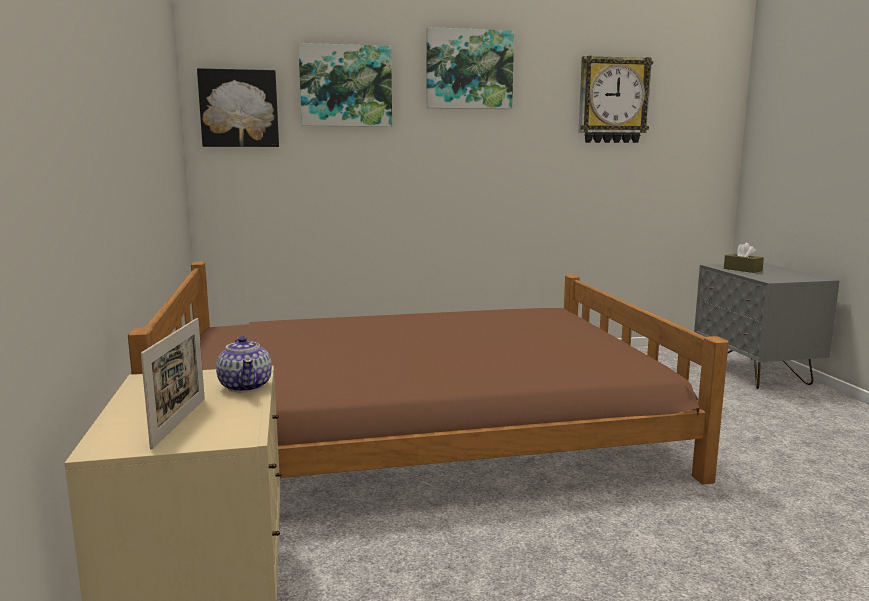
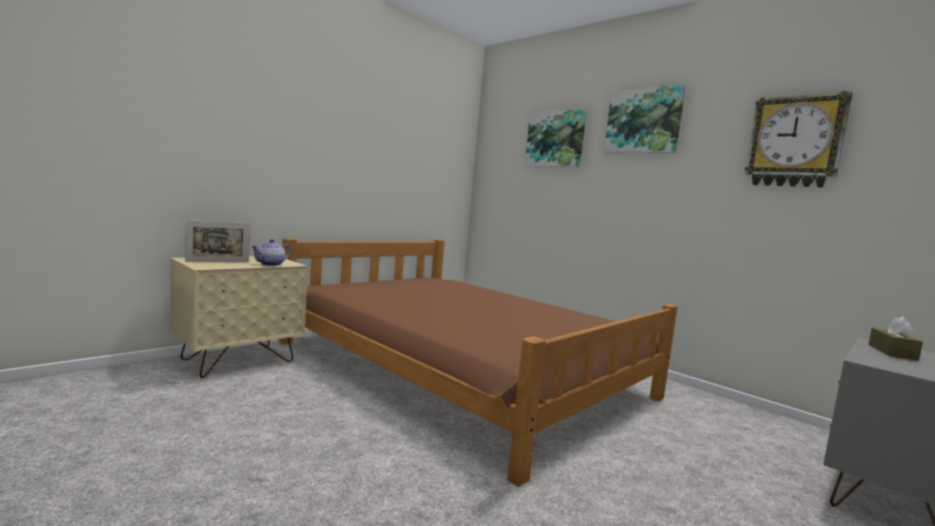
camera: 55 degrees right, 5 degrees down
(239, 108) = (498, 156): picture -> none

